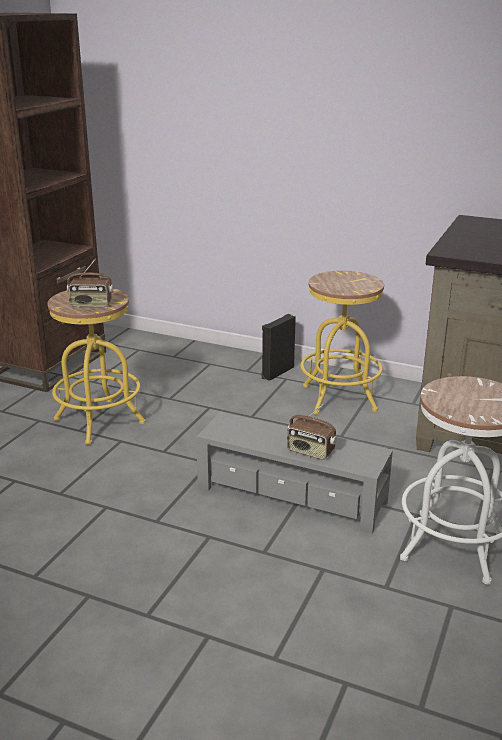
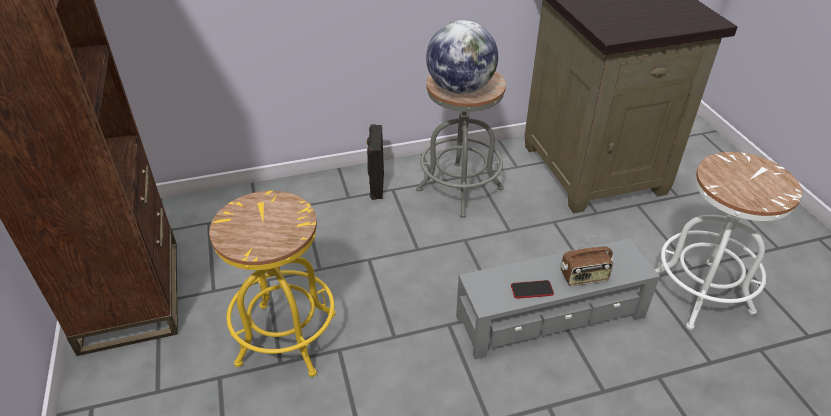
camera: 40 degrees left, 15 degrees up
(91, 305) = (280, 230): radio -> none
(257, 440) = (532, 290): none -> phone
(333, 284) = (460, 89): none -> globe
(339, 398) = (459, 189): yellow stool -> grey stool

